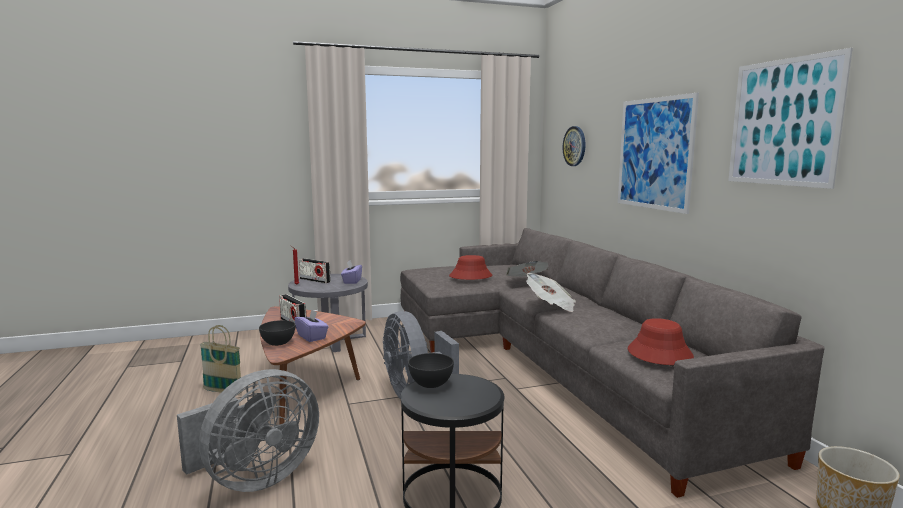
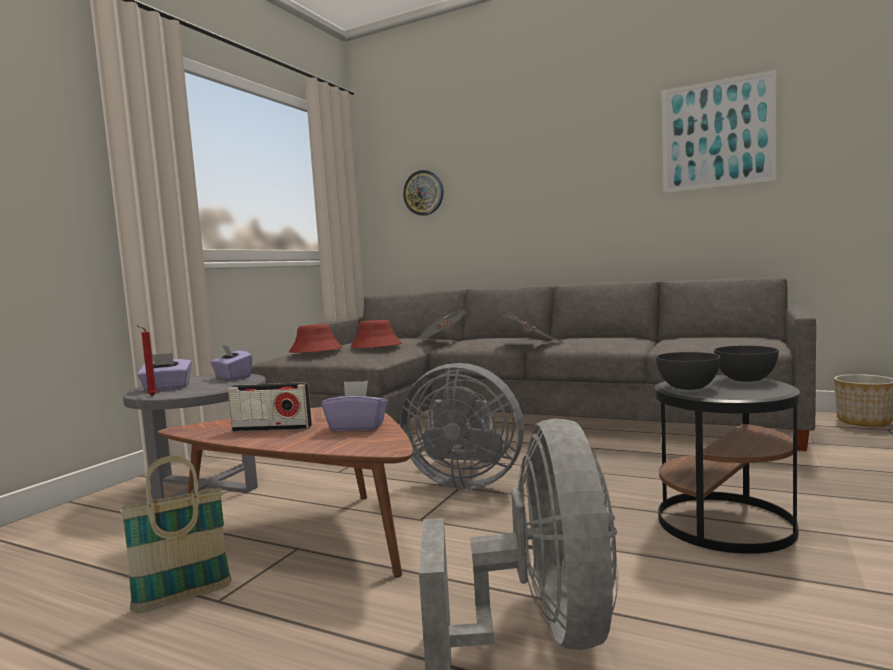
camera: 45 degrees left, 5 degrees down
(278, 343) = (334, 444): grey bowl -> grey bowl (745, 380)
(315, 280) = (167, 388): radio -> purple tissue box
(654, 153) = (559, 182): picture -> none
(659, 354) = (712, 340): red hat -> red hat (315, 351)

